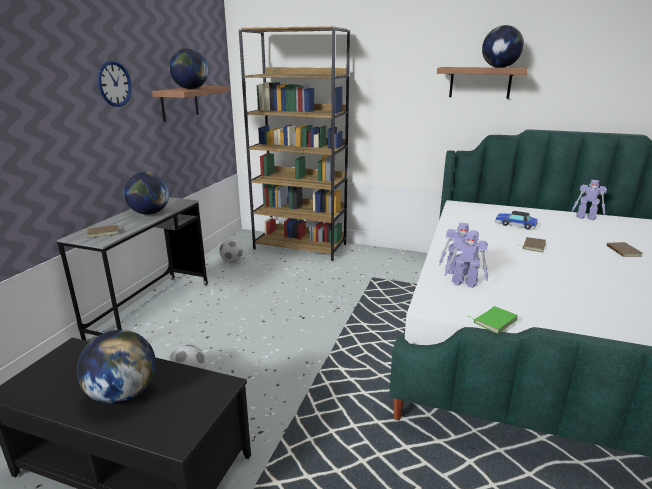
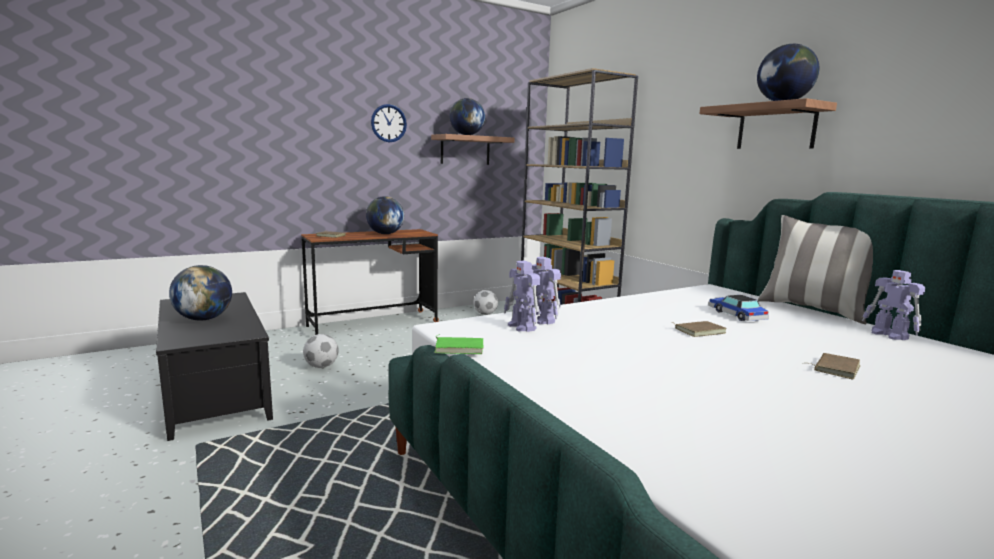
camera: 40 degrees right, 10 degrees down
(151, 310) = (373, 324): grey desk -> brown desk
(529, 208) = (813, 310): none -> pillow

